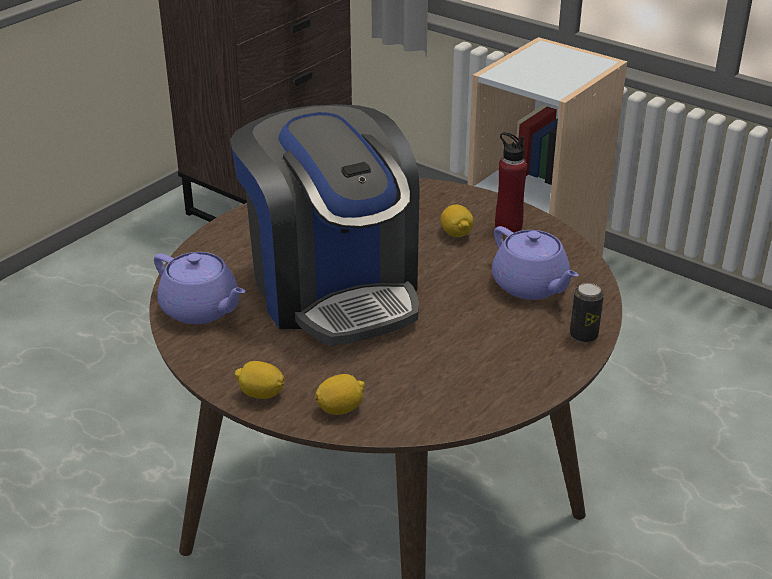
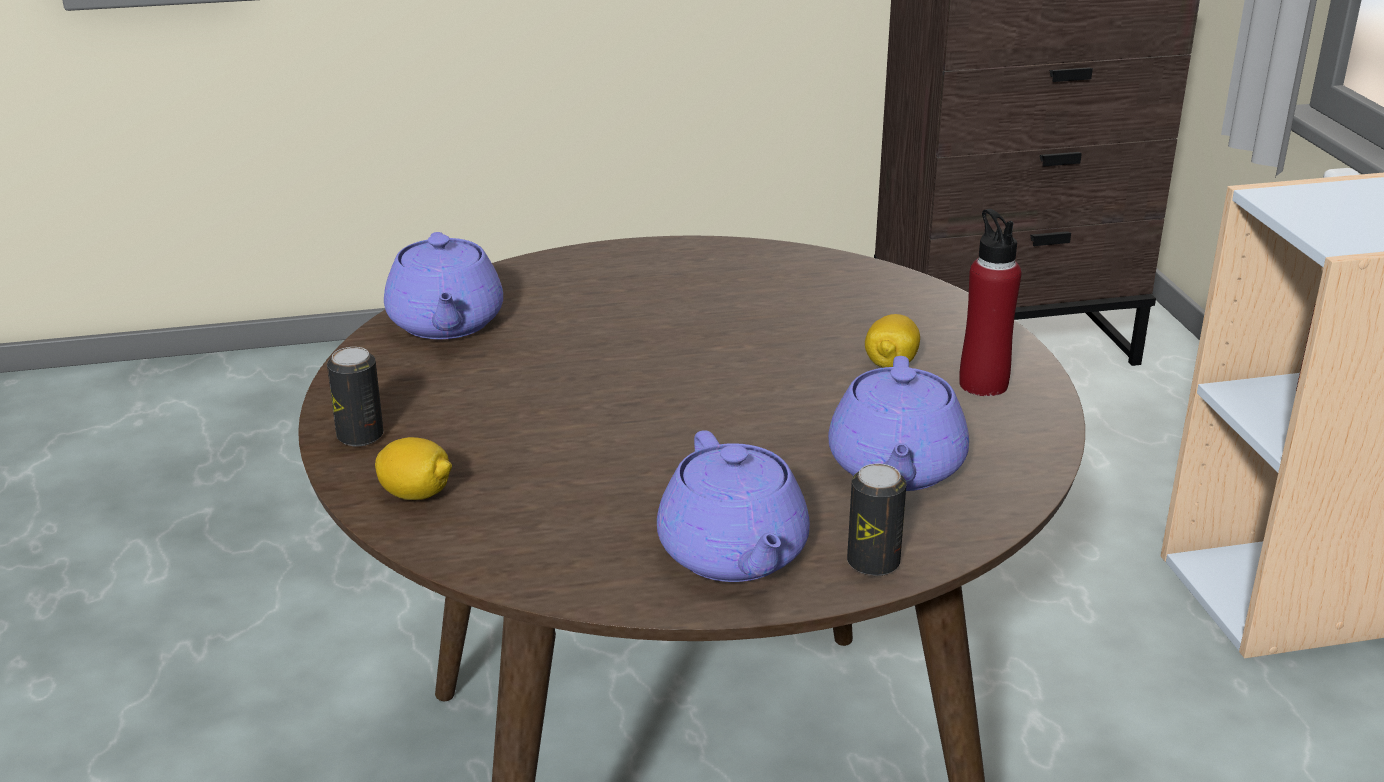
camera: 40 degrees right, 5 degrees down
(261, 394) = (360, 436): lemon -> can
(333, 288) = (627, 362): coffee machine -> none
(526, 361) = (733, 554): none -> purple teapot

